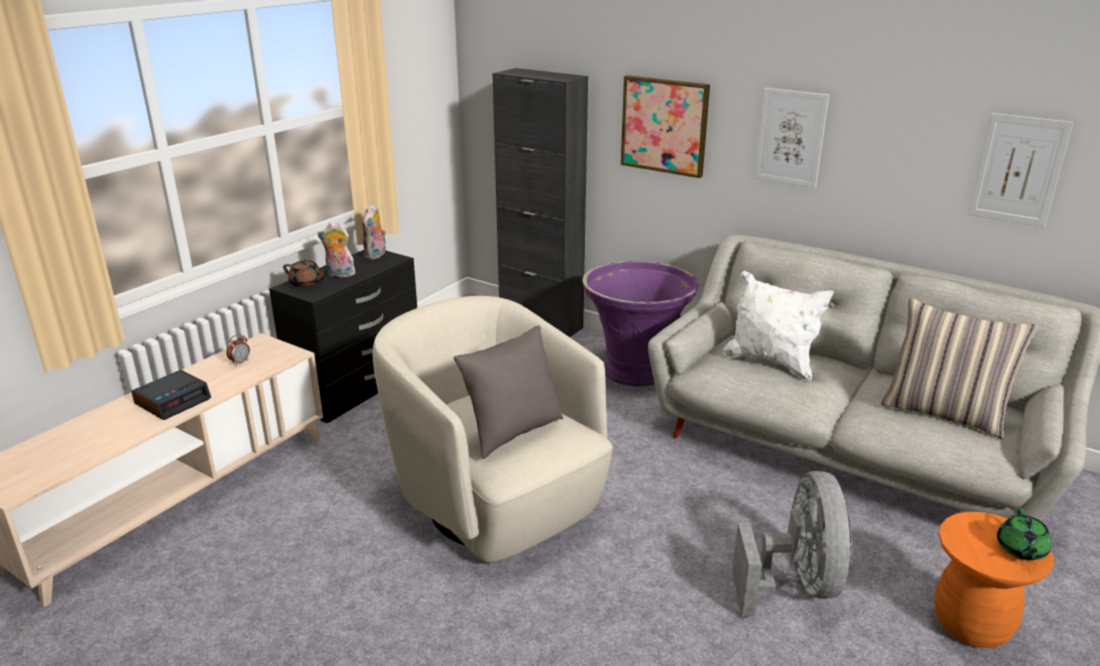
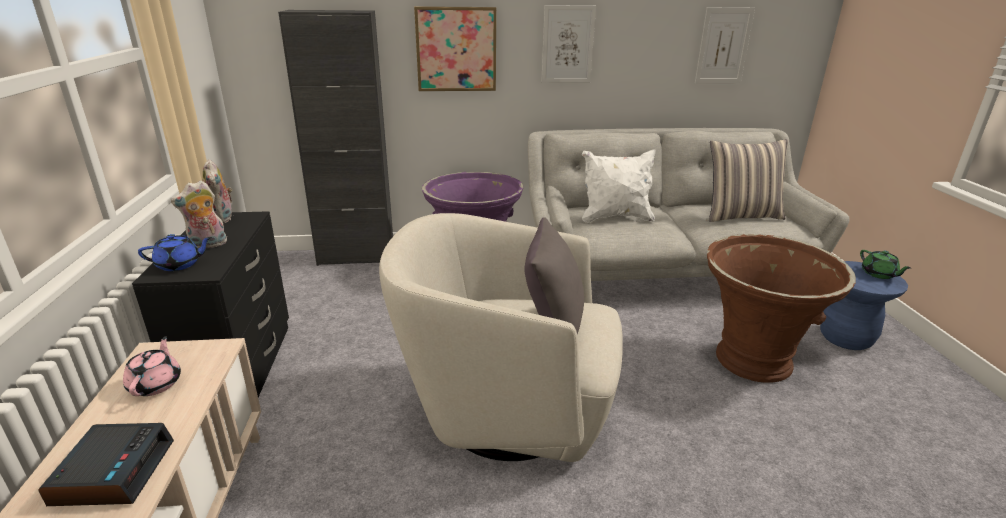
camera: 40 degrees left, 0 degrees up
(240, 362) = (156, 384): alarm clock -> pink teapot
(307, 284) = (179, 264): brown teapot -> blue teapot
(795, 584) = (752, 361): grey fan -> brown planter
(971, 624) = (845, 338): orange stool -> blue stool

